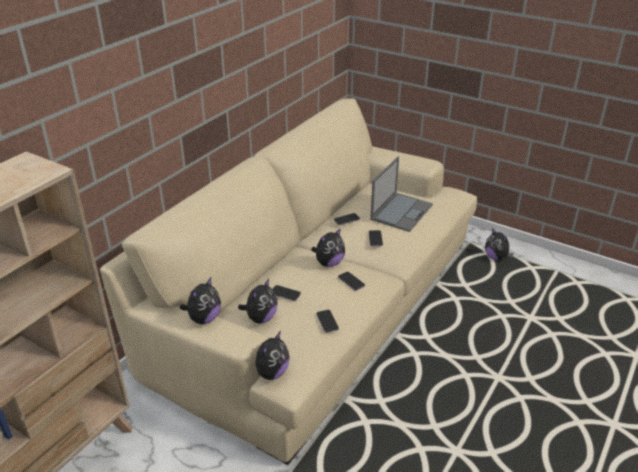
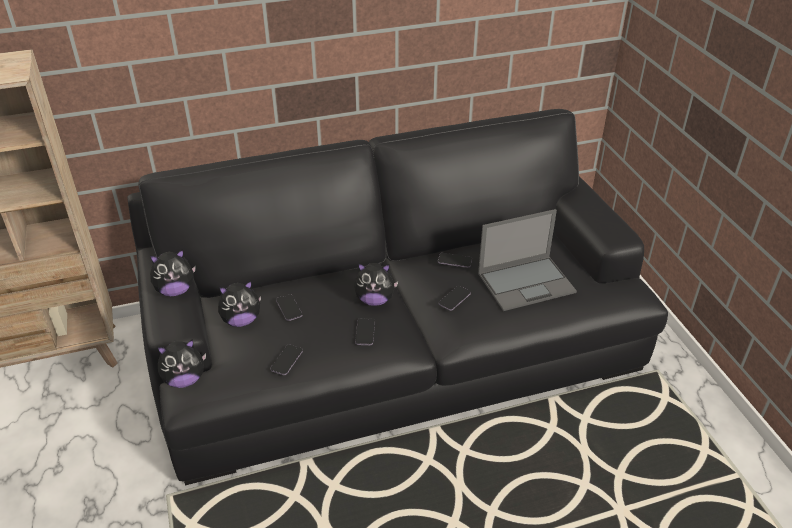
camera: 40 degrees right, 5 degrees up
(318, 304) = (395, 344): beige sofa -> black sofa
(496, 257) = (671, 409): plush toy -> none

